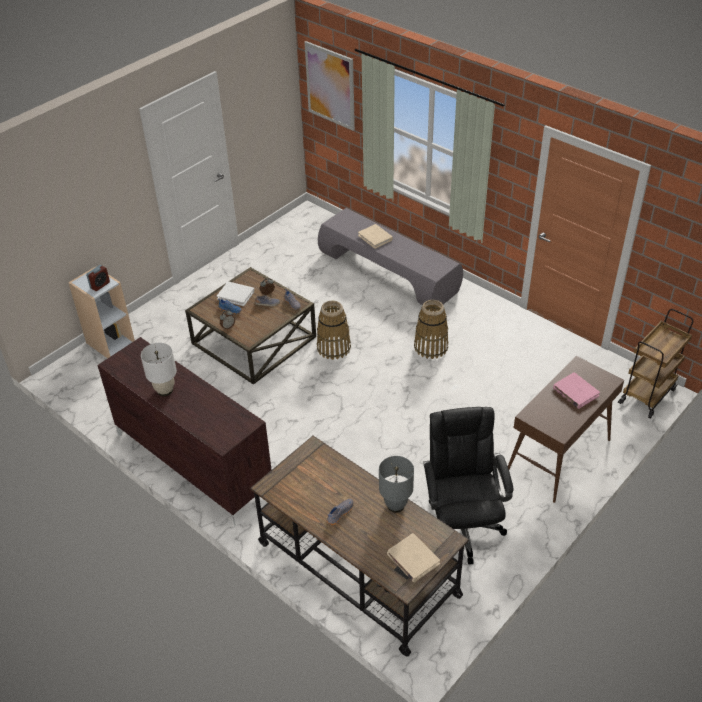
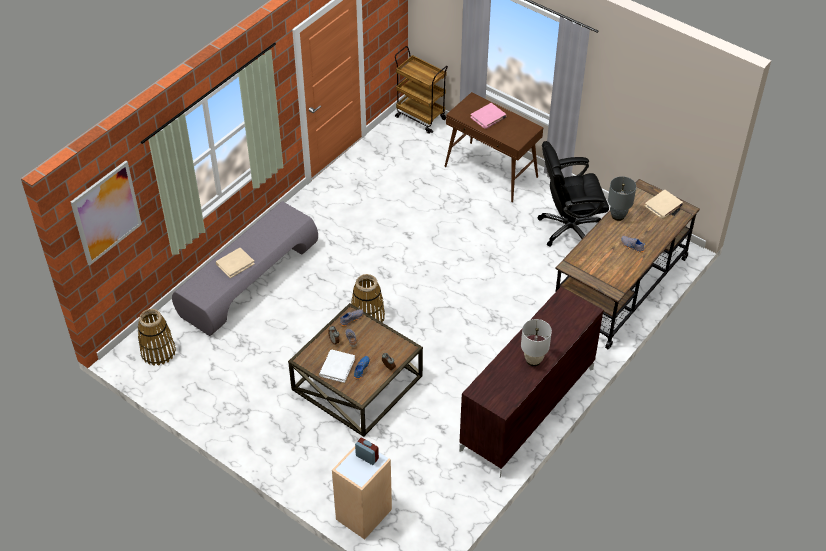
camera: 95 degrees left, 5 degrees up
(431, 347) = (365, 246): basket -> basket (158, 352)

